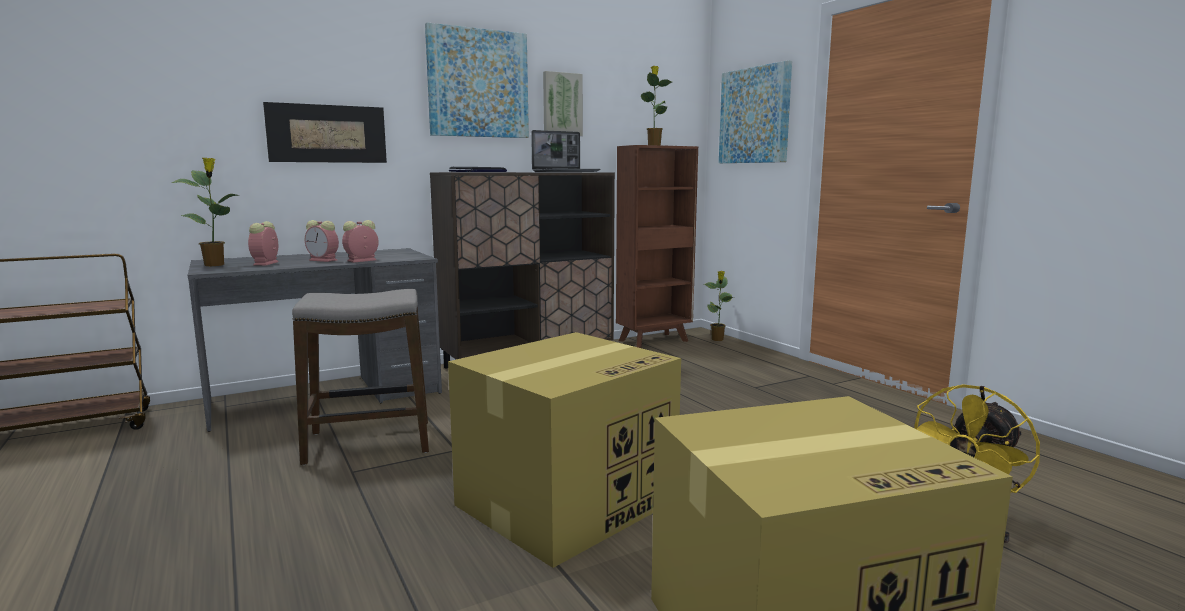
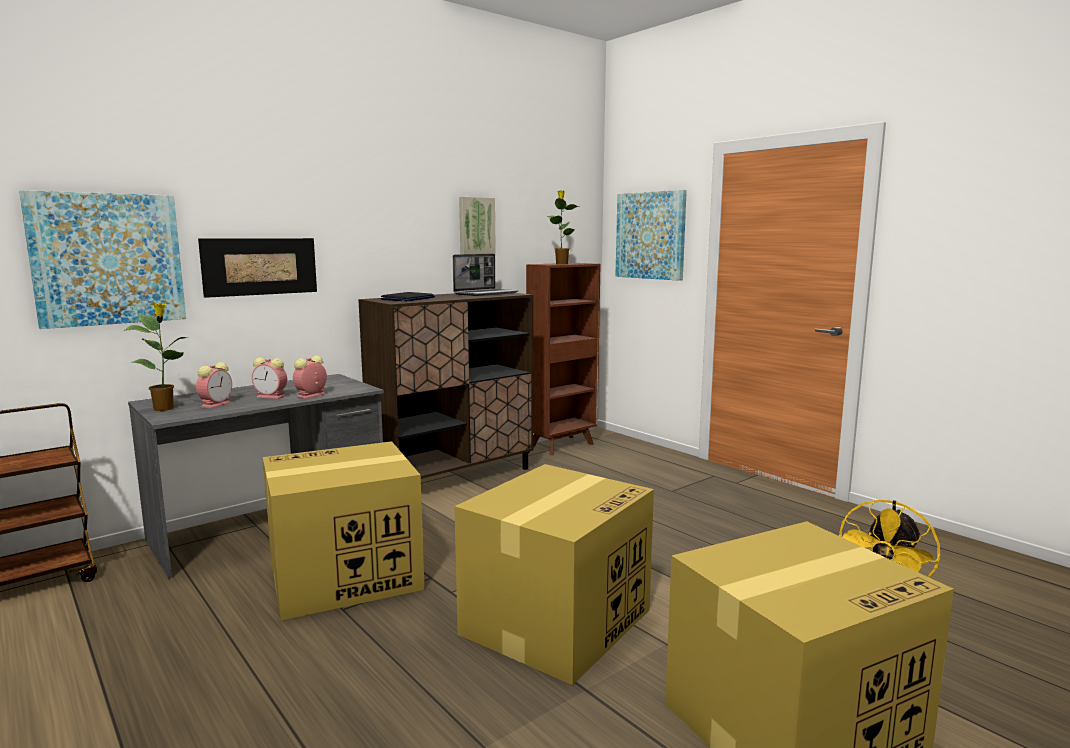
camera: 10 degrees left, 0 degrees up
(265, 263) = (216, 404): alarm clock -> alarm clock turned 150 degrees counterclockwise
(369, 443) = (343, 577): stool -> cardboard box
(478, 83) = (400, 211): picture -> picture (108, 259)
(717, 339) = (619, 441): potted plant -> none

